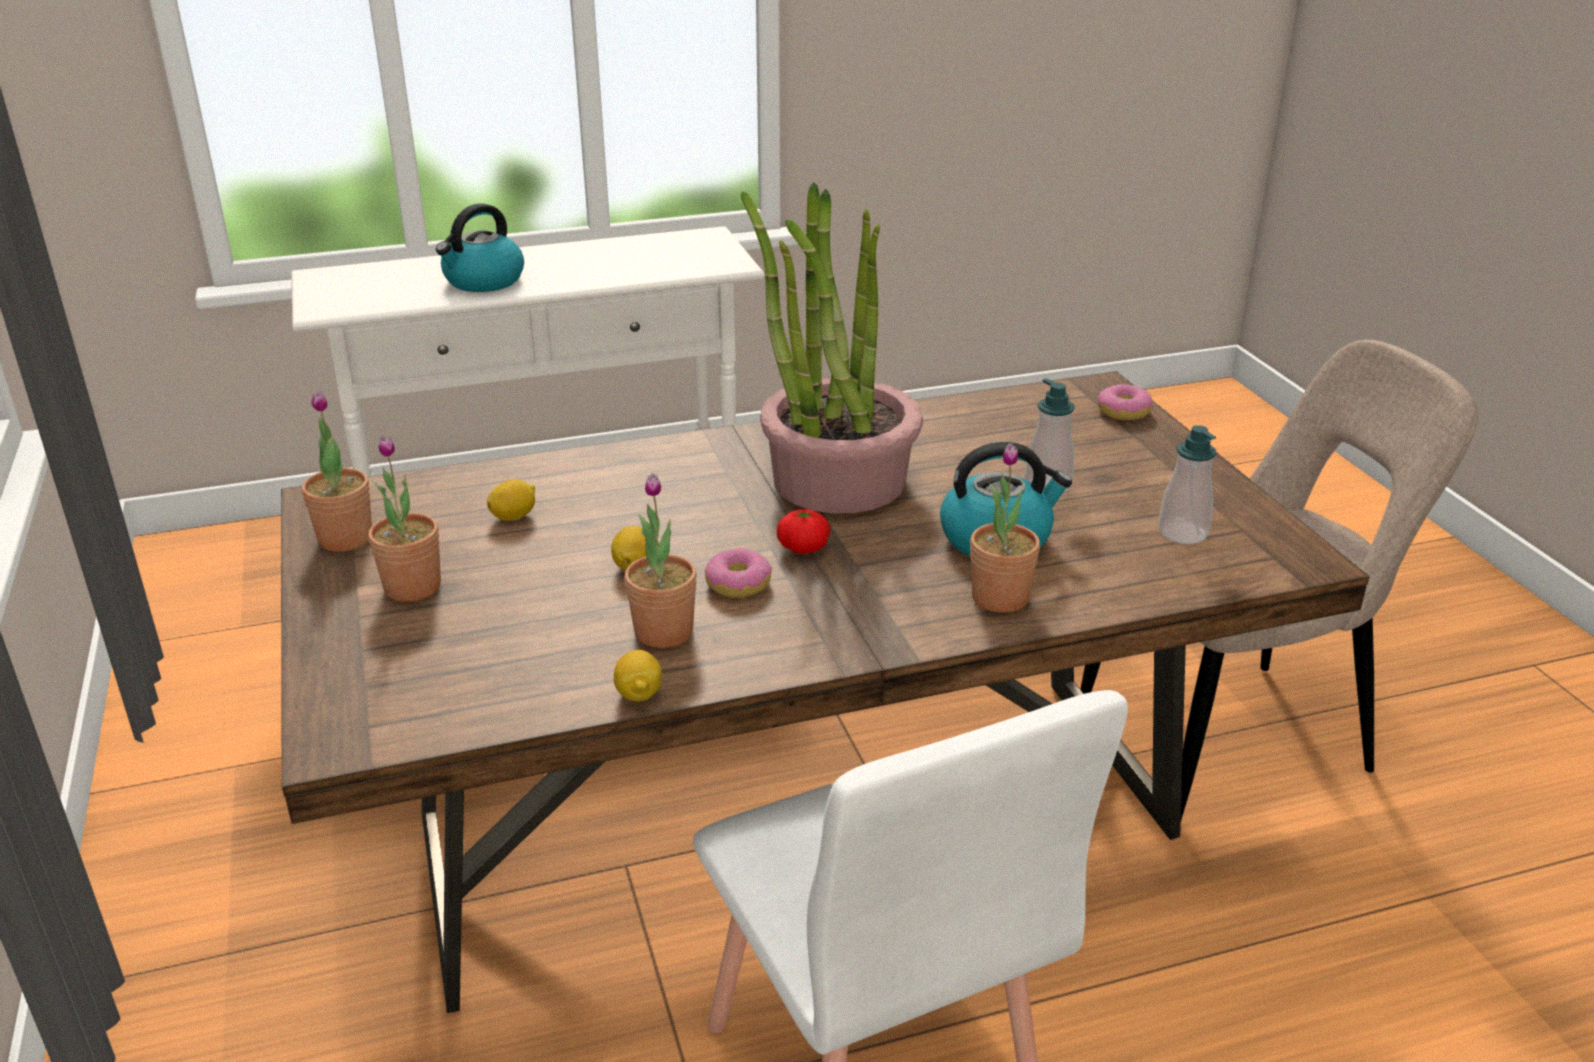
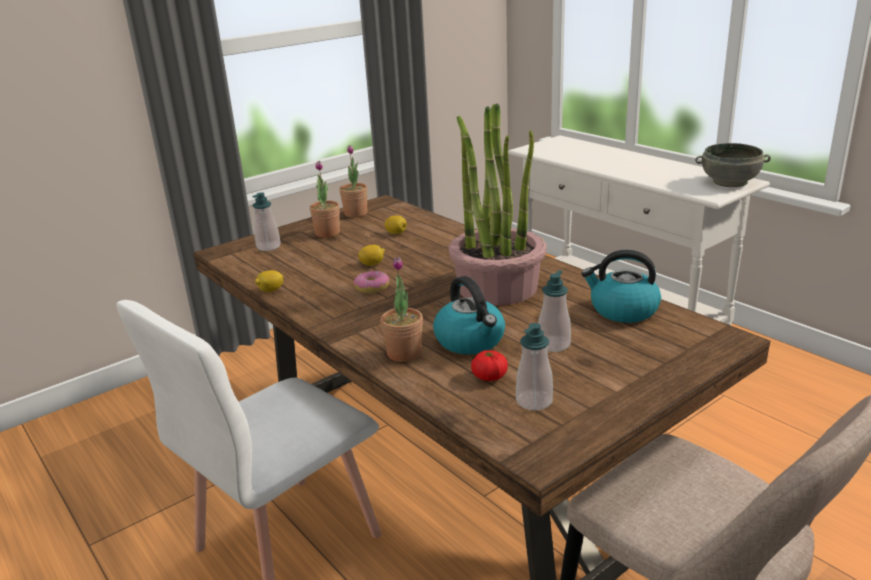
camera: 70 degrees right, 5 degrees down
(395, 669) = (268, 247): none -> soap dispenser
(483, 281) = (599, 161): kettle -> kettle (622, 310)
(663, 632) = (321, 283): potted plant -> none
(699, 242) = (729, 182): none -> grey bowl
(803, 548) = (417, 294): tomato -> tomato (489, 377)
(1123, 411) = (700, 353): donut -> none

